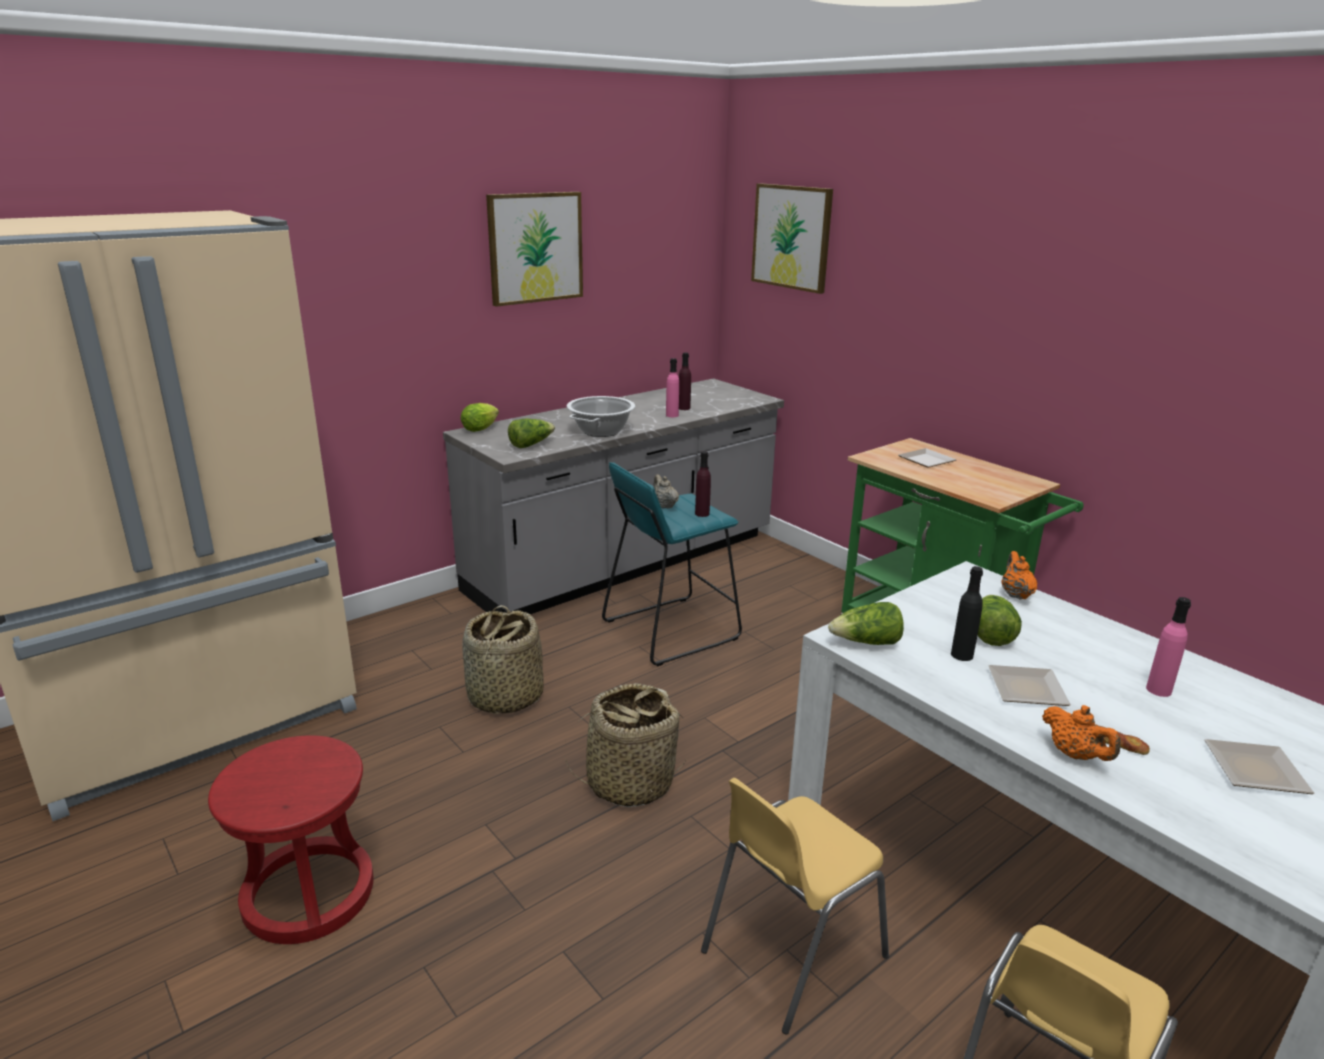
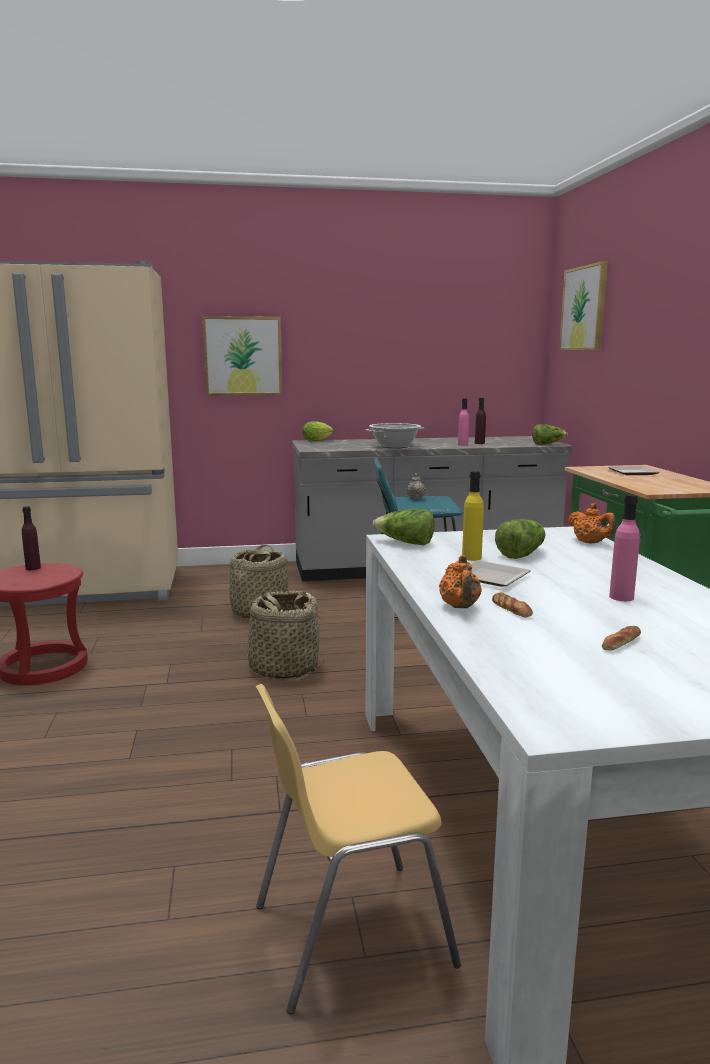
camera: 30 degrees right, 10 degrees down
(531, 444) = (335, 447): lettuce -> lettuce (547, 444)
(535, 248) = (375, 316): picture -> picture (243, 356)
(702, 514) = (436, 504): purple bottle -> purple bottle (33, 568)
(790, 953) = (276, 778): yellow chair -> none
(962, 655) = (471, 557): black bottle -> yellow bottle
(1015, 594) = (590, 543): orange teapot -> orange teapot turned 120 degrees clockwise
(1251, 769) = (621, 643): plate -> bread

